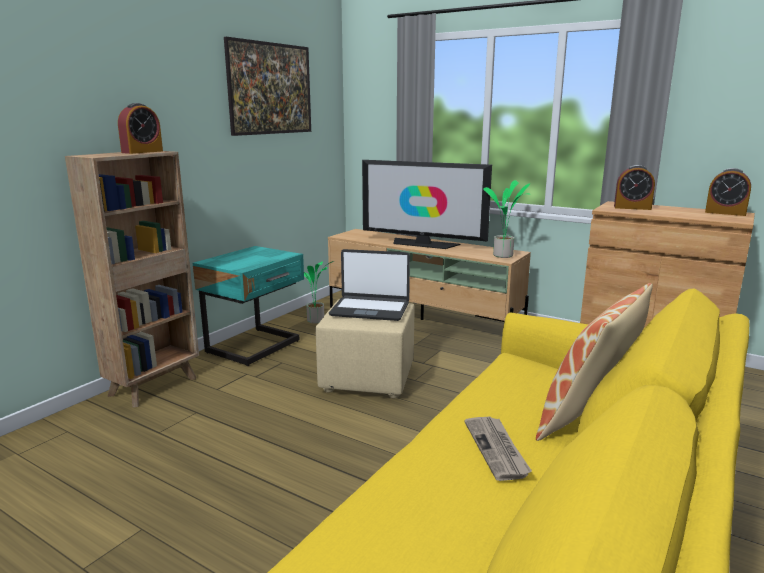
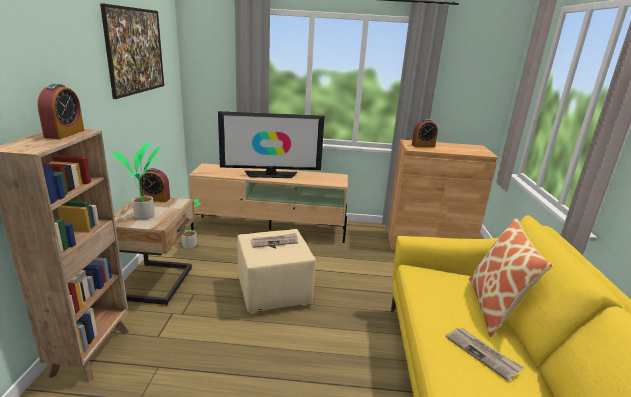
camera: 30 degrees left, 5 degrees up
(256, 347) = (158, 283): turquoise nightstand -> beige nightstand
(370, 309) = (274, 241): laptop -> newspaper
(504, 256) = (336, 180): potted plant -> potted plant (146, 215)
(725, 213) = (472, 147): alarm clock -> alarm clock (155, 199)

